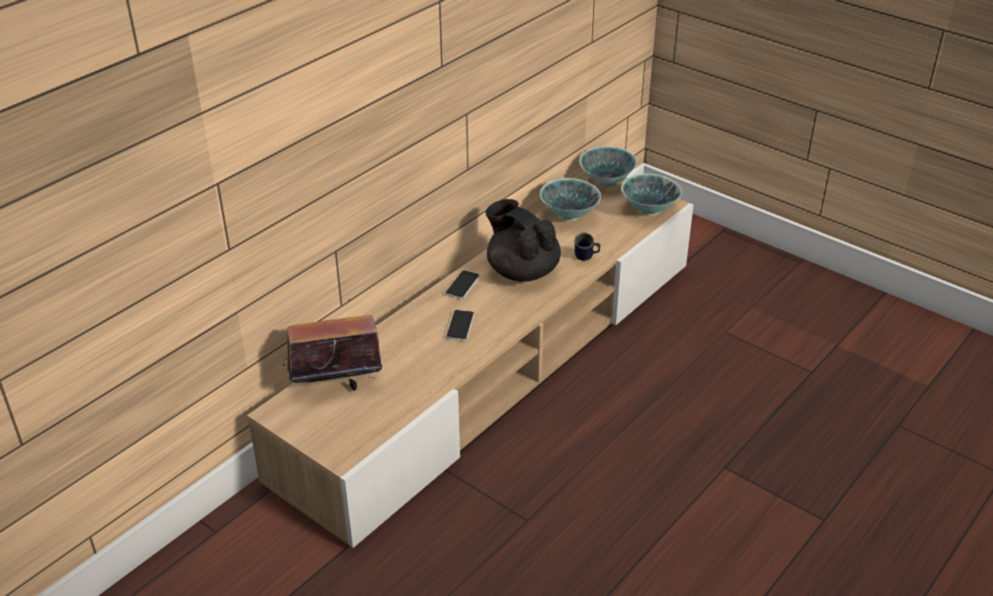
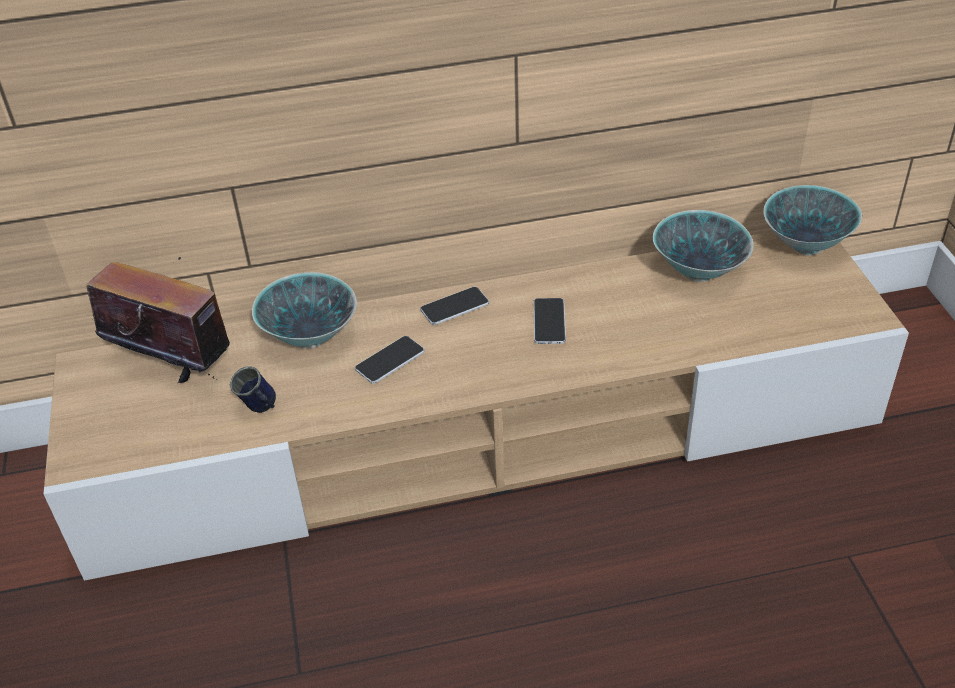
camera: 40 degrees right, 5 degrees up
(522, 271) = (549, 322): black teapot -> phone
(586, 258) = (655, 344): blue mug -> blue mug (260, 409)
(649, 211) = (825, 313): bowl -> bowl (309, 337)

